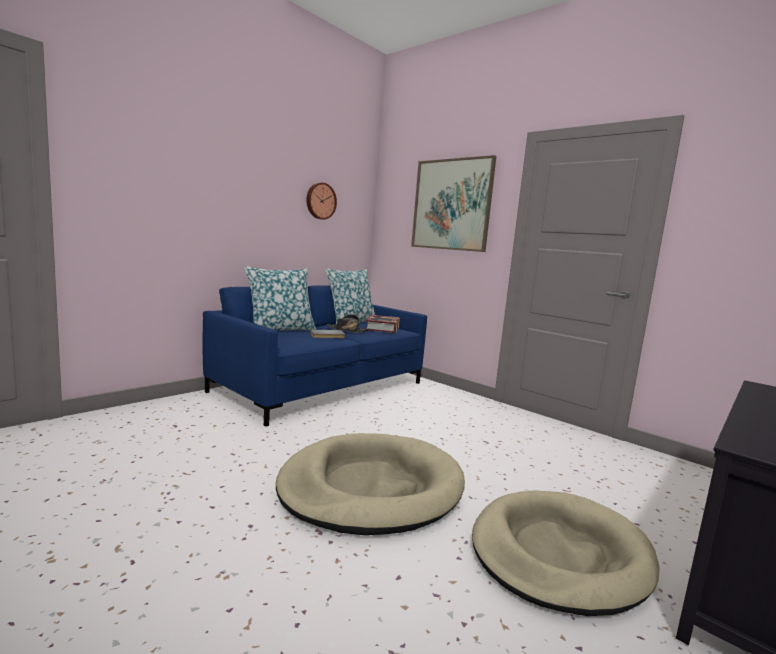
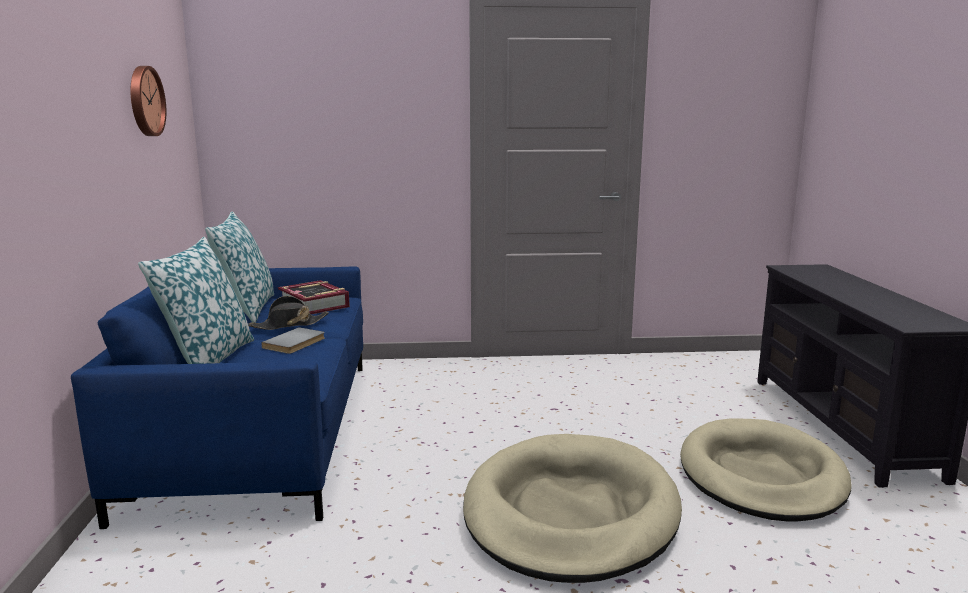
camera: 45 degrees left, 5 degrees up
(451, 205) = (359, 92): picture -> none

